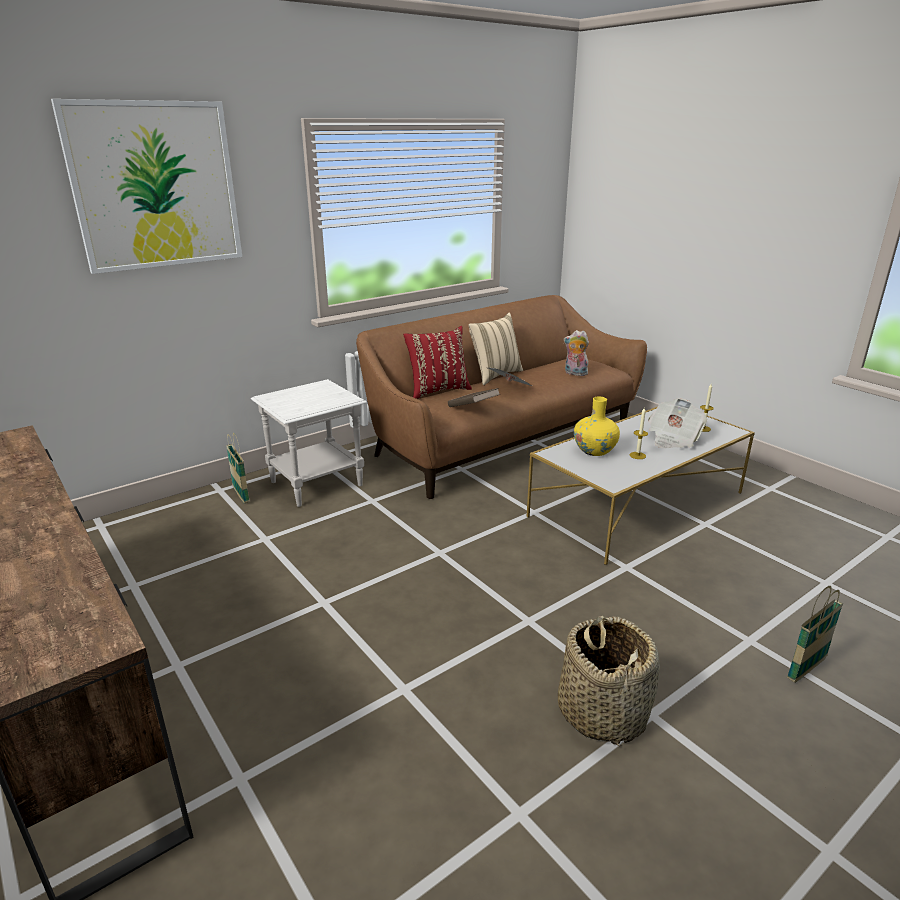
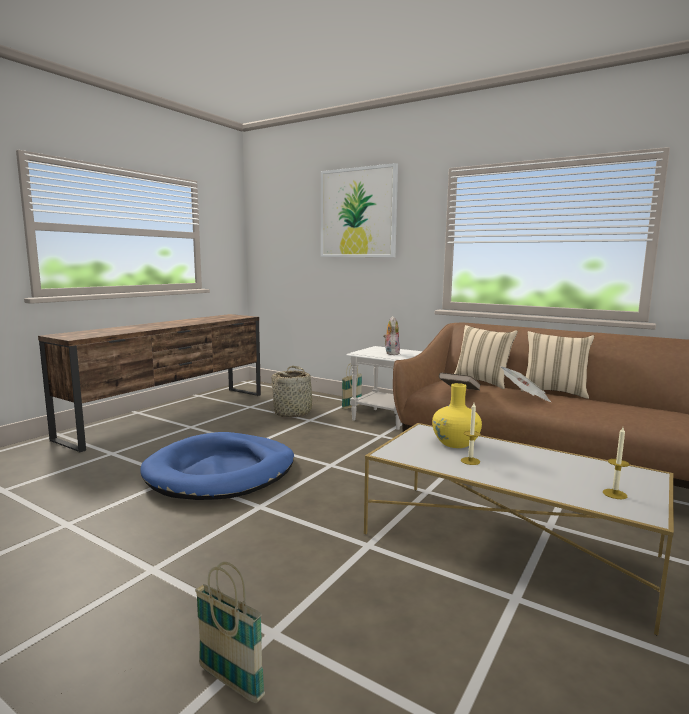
camera: 70 degrees right, 15 degrees down
(410, 643) = (221, 471): none -> blue dog bed
(437, 390) = (482, 382): red pillow -> beige pillow
(575, 373) = (627, 415): plush toy -> plush toy (391, 353)
(602, 711) = (156, 546): basket -> basket (293, 413)
(673, 438) = (548, 477): newspaper -> none

